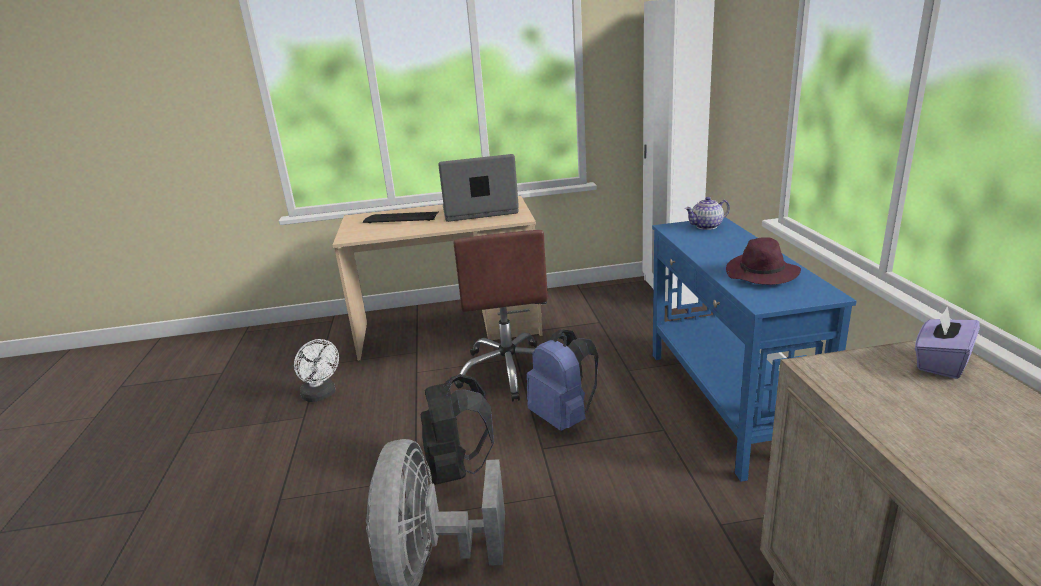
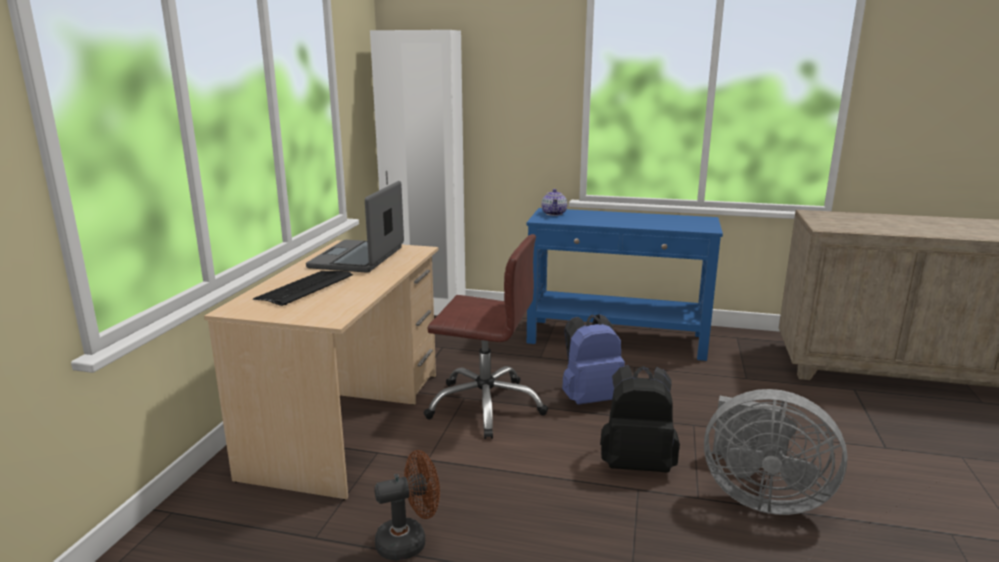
camera: 70 degrees left, 5 degrees down
(321, 395) = (409, 541): white fan -> brown fan
(762, 274) = (662, 221): purple hat -> none
(941, 362) = (824, 215): purple tissue box -> none

